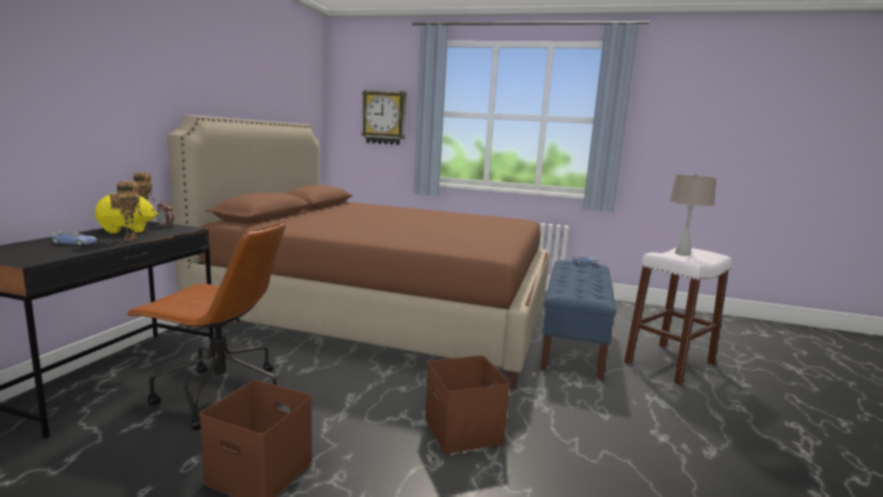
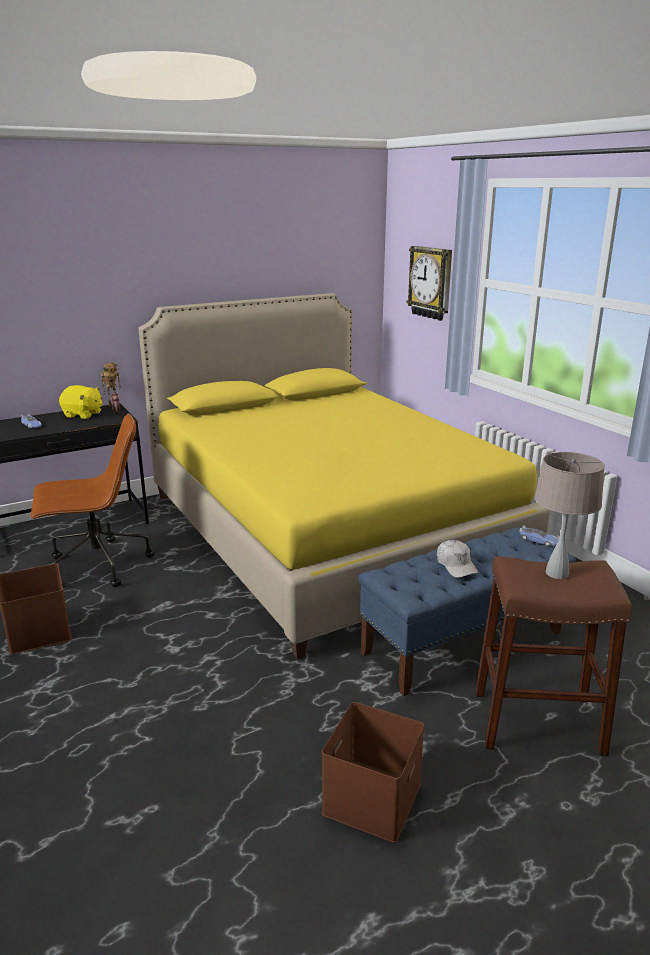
camera: 45 degrees right, 10 degrees up
(130, 239) = (65, 426): toy robot -> none
(219, 394) = (97, 565): brown office chair -> brown office chair turned 75 degrees counterclockwise
(384, 313) = (325, 532): brown bed -> yellow bed
(465, 430) = (189, 672): brown storage box -> brown storage box (373, 800)
(582, 280) = (456, 565): none -> white cap
(669, 364) = (537, 722): white stool -> brown stool

